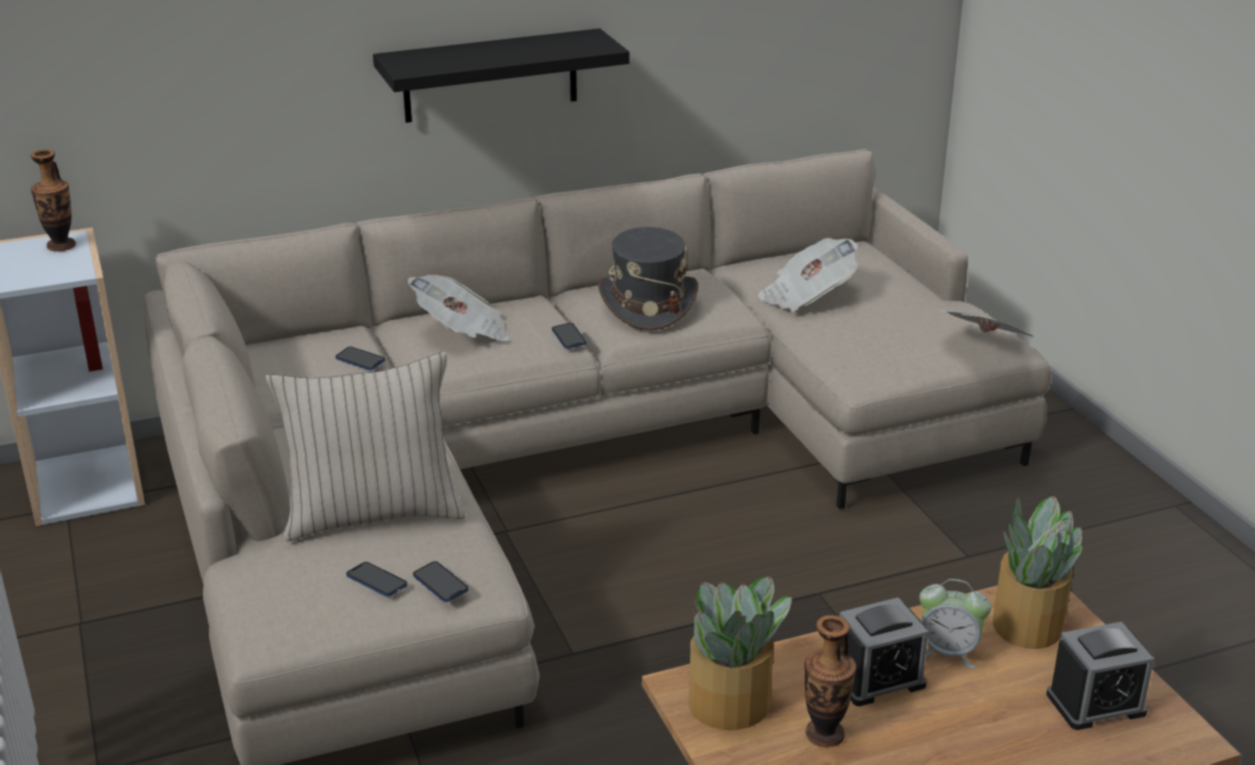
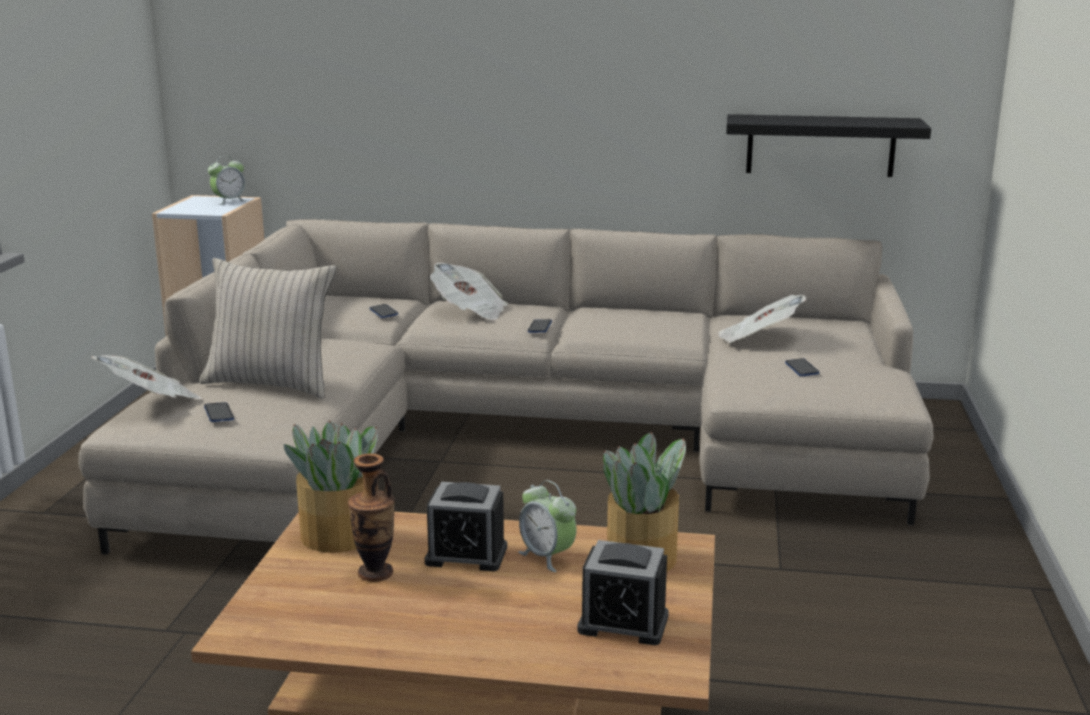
camera: 30 degrees right, 10 degrees down
(61, 246) = (229, 201): vase -> alarm clock
(440, 583) = (255, 425): phone -> phone (801, 368)
(490, 76) = (553, 130): black shelf -> black shelf (820, 145)
(647, 304) = (622, 320): grey hat -> none
(985, 347) = (870, 394): newspaper -> newspaper (152, 402)

